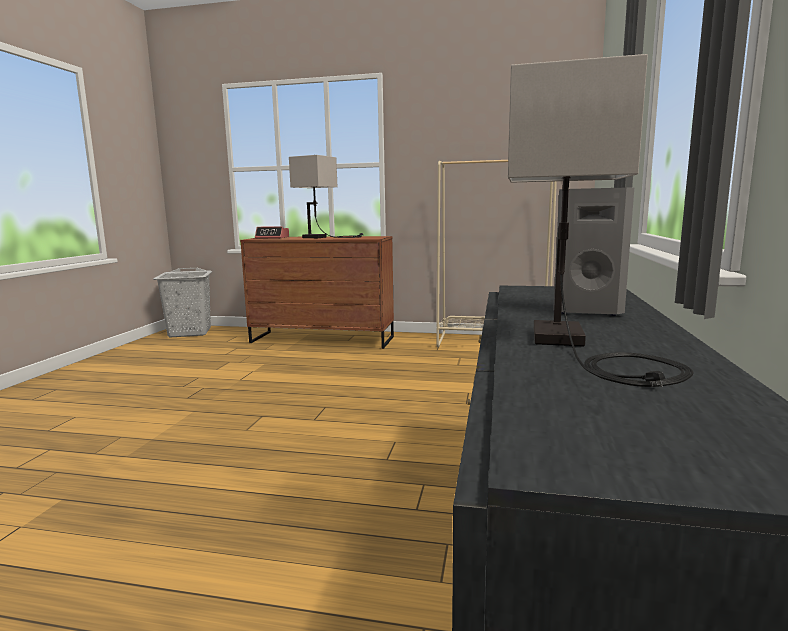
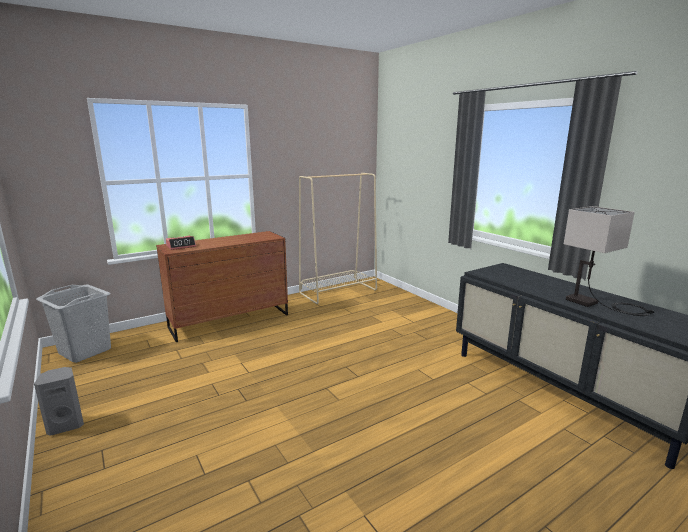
camera: 45 degrees left, 5 degrees up
(329, 237) = (232, 239): table lamp -> none
(587, 310) = (542, 283): grey speaker -> grey speaker (66, 425)

